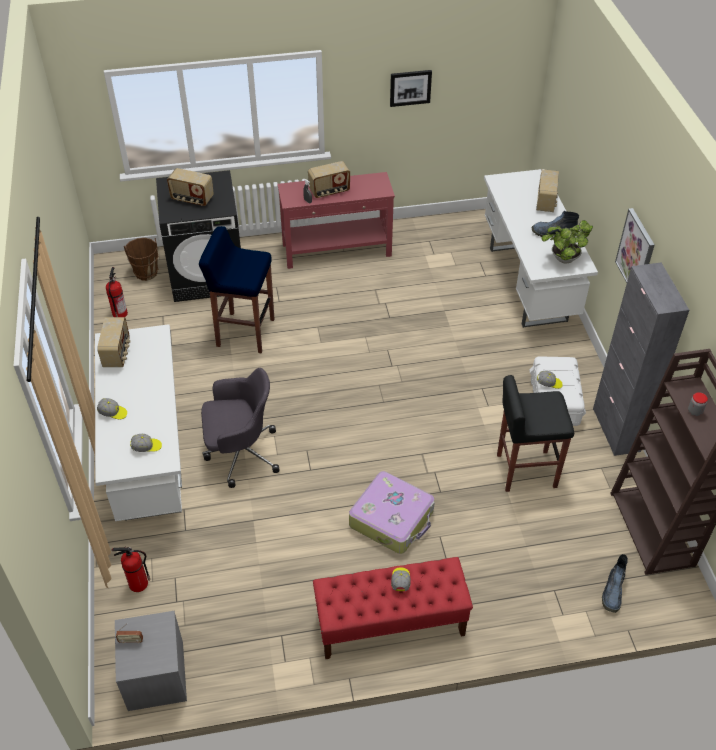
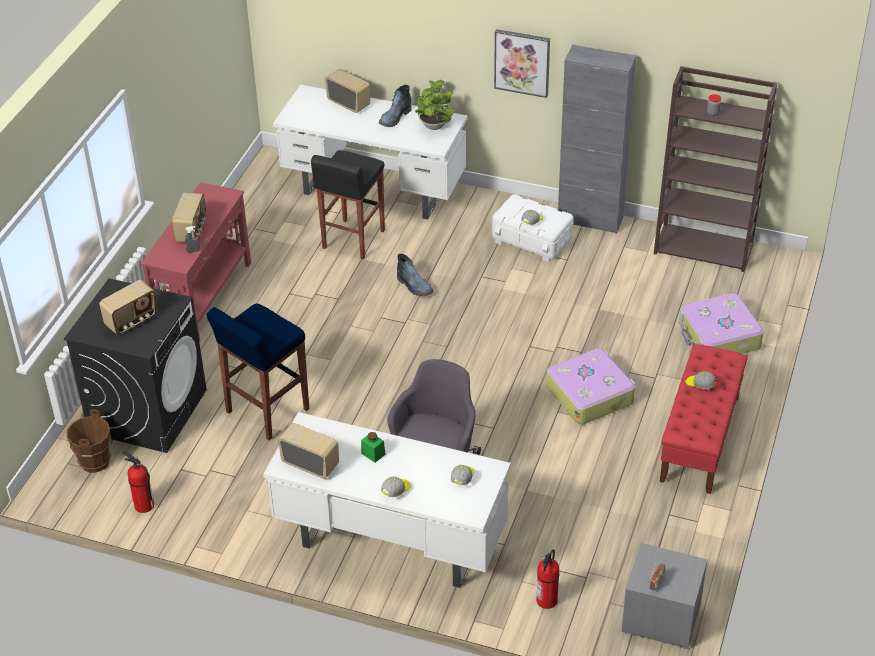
camera: 60 degrees left, 5 degrees down
(146, 383) = (373, 454): none -> green jar
(410, 87) = (180, 81): picture -> none
(525, 470) = (594, 291): black stool -> black stool (352, 239)
(536, 588) = (718, 337): none -> suitcase
(613, 592) = (749, 296): boot -> boot (415, 286)

